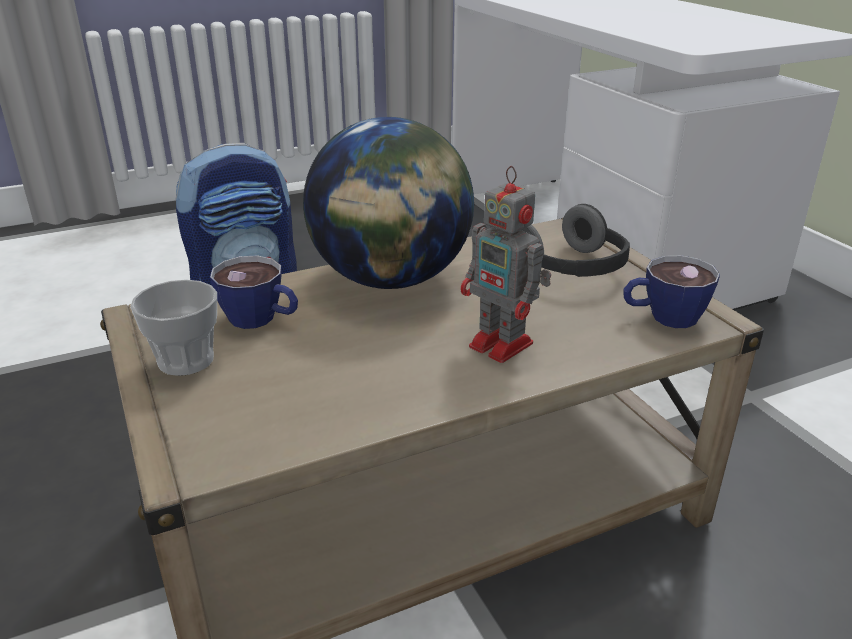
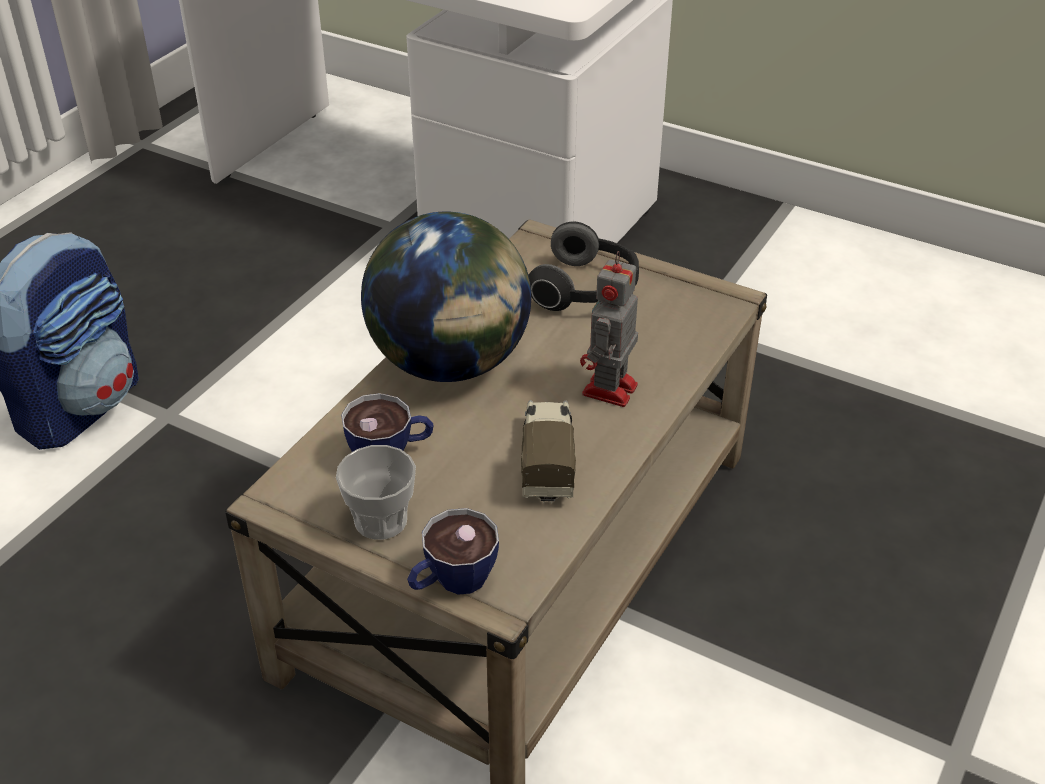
camera: 35 degrees left, 10 degrees up
(379, 376) = (547, 461): none -> toy truck
(503, 346) = (608, 391): toy robot -> toy robot turned 105 degrees clockwise
(663, 317) = (694, 312): cup -> cup (451, 582)

